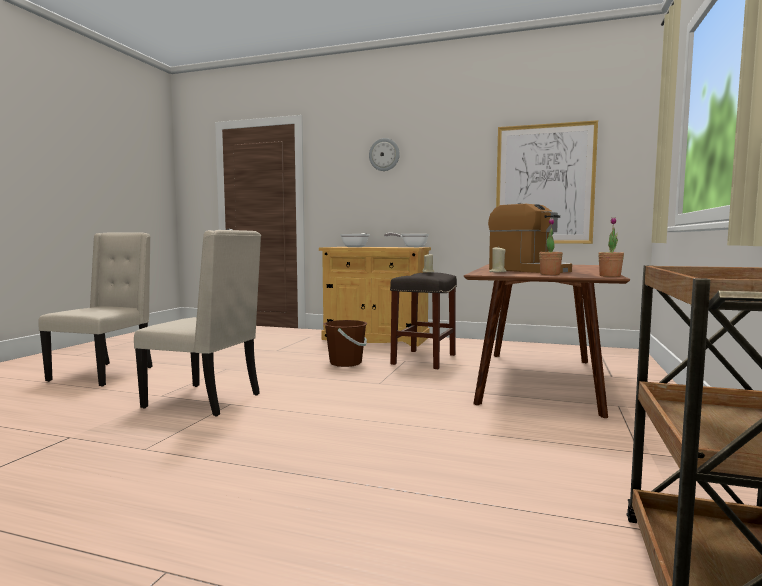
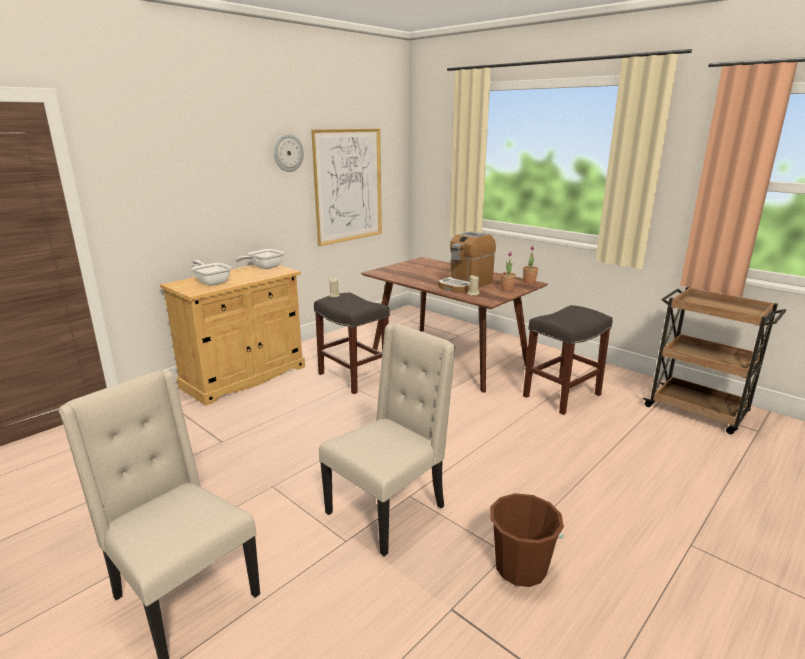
camera: 65 degrees left, 15 degrees up
(345, 363) = (326, 413): brown bucket -> brown bucket (521, 568)
(384, 154) = (199, 157): wall clock -> wall clock (288, 153)
(529, 270) = (465, 284): coffee machine -> coffee machine turned 150 degrees clockwise
(541, 445) = (561, 396): none -> grey stool

